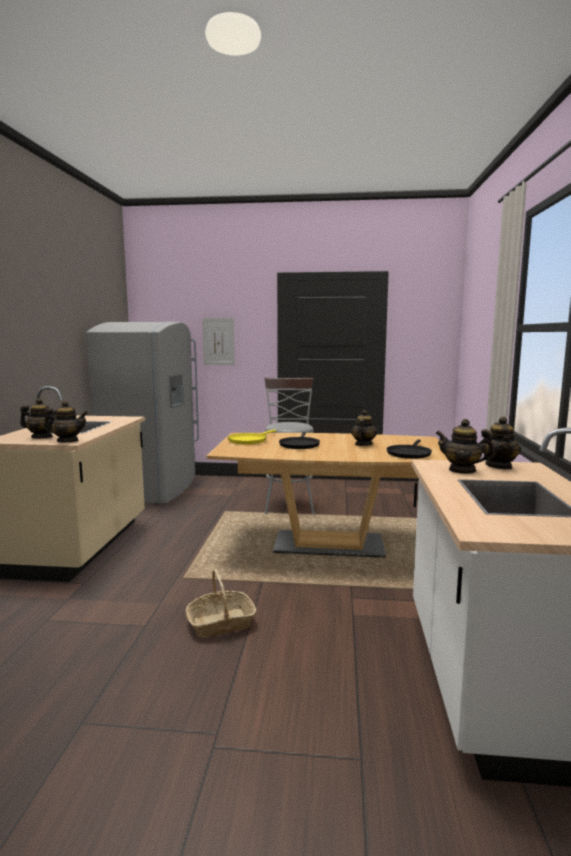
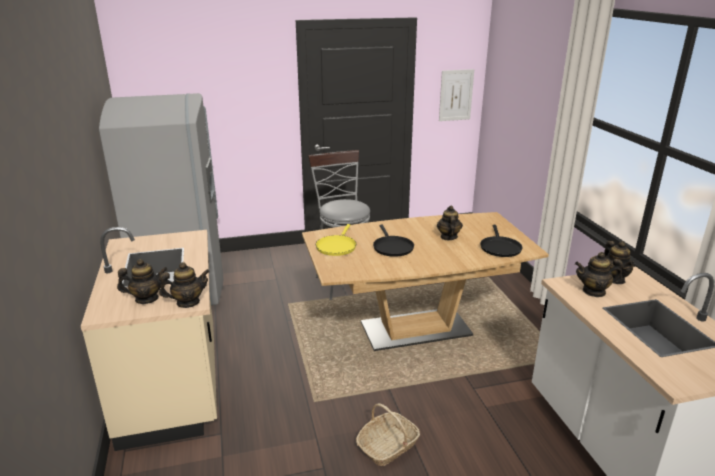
camera: 20 degrees left, 15 degrees up
(218, 341) = (230, 104): picture -> picture (456, 95)

